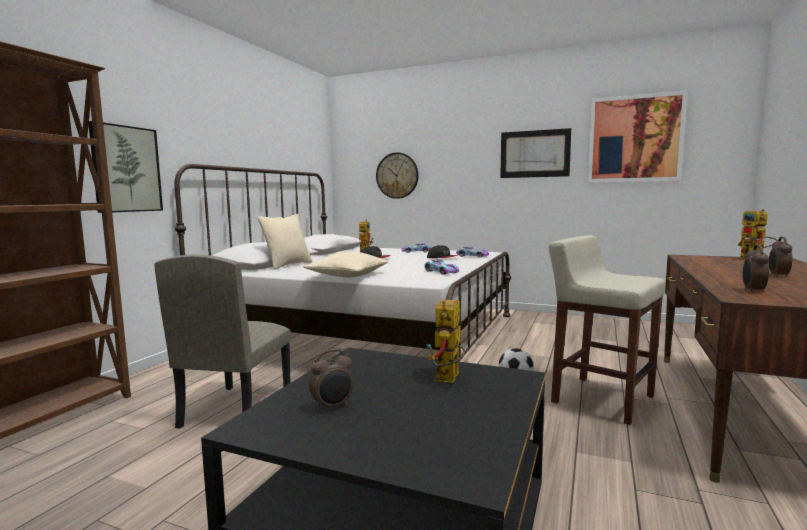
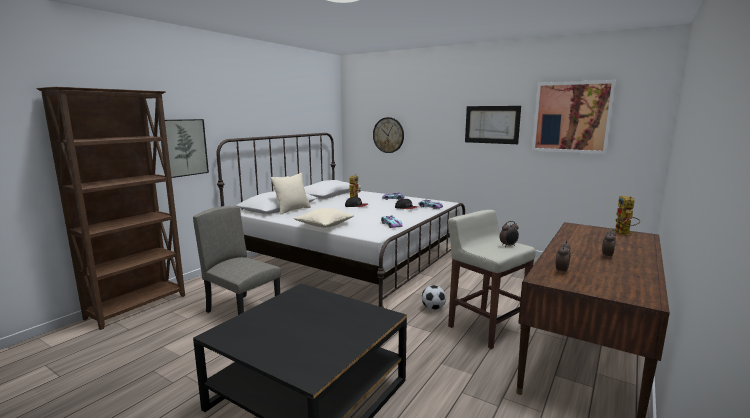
camera: 10 degrees right, 5 degrees up
(236, 409) = (243, 310): beige chair -> beige chair turned 105 degrees clockwise
(333, 407) = (267, 326): alarm clock -> alarm clock (508, 246)
(448, 380) = (343, 314): toy robot -> none

